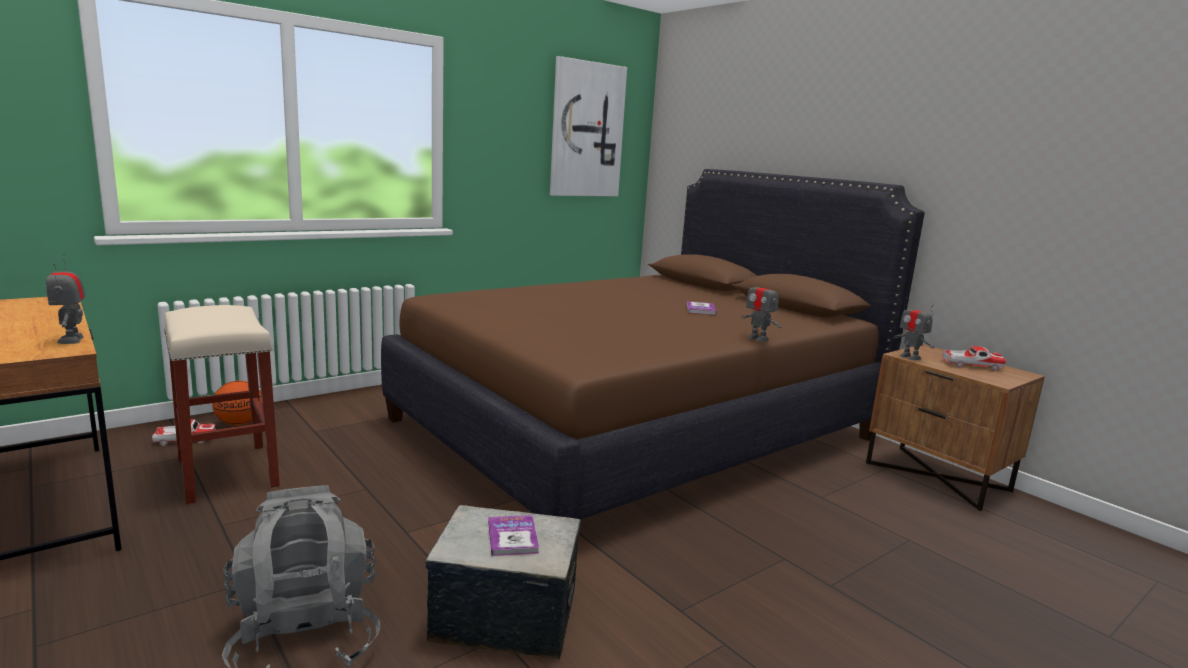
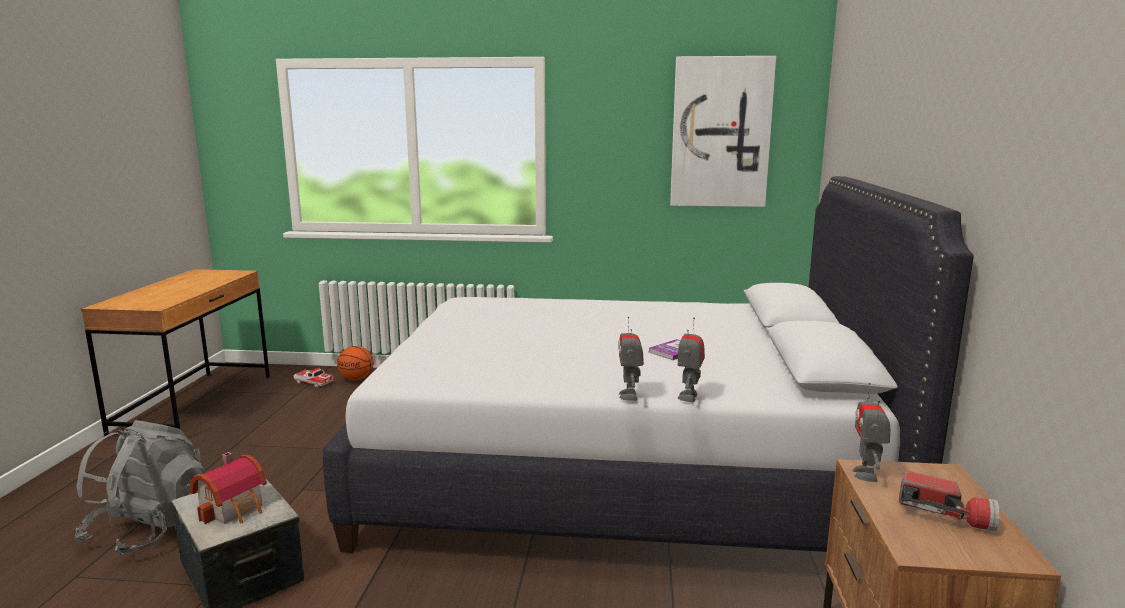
camera: 45 degrees right, 0 degrees up
(72, 340) = (173, 300): toy robot -> toy robot (688, 397)
(228, 473) = (295, 411): beige stool -> none
(512, 537) = (235, 508): book -> toy house
(637, 428) = (620, 471): brown bed -> white bed
(971, 365) = (945, 515): toy car -> flashlight

